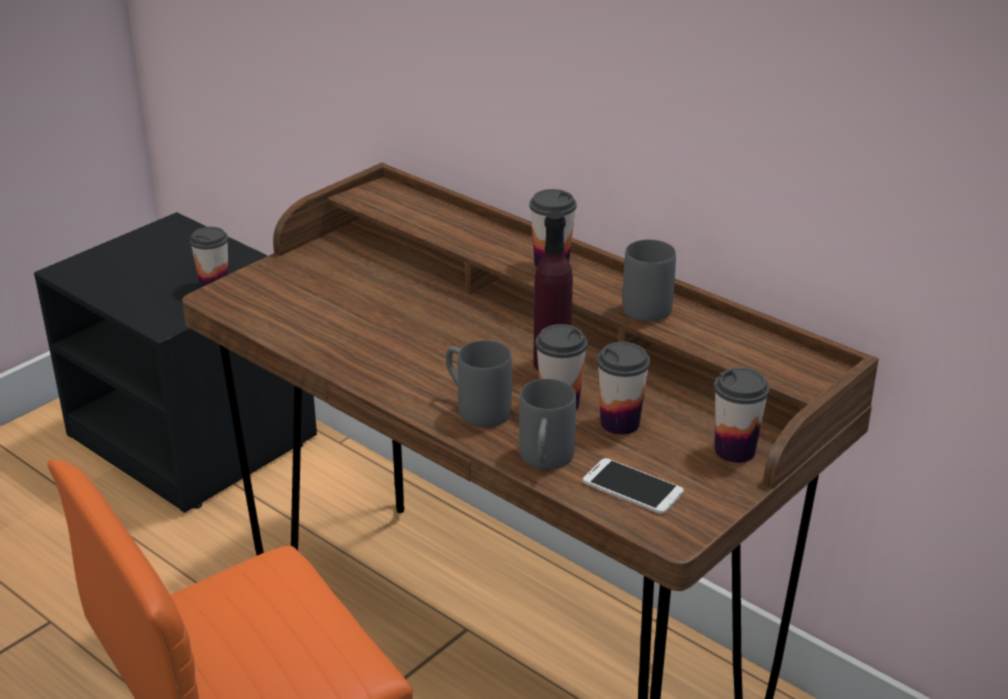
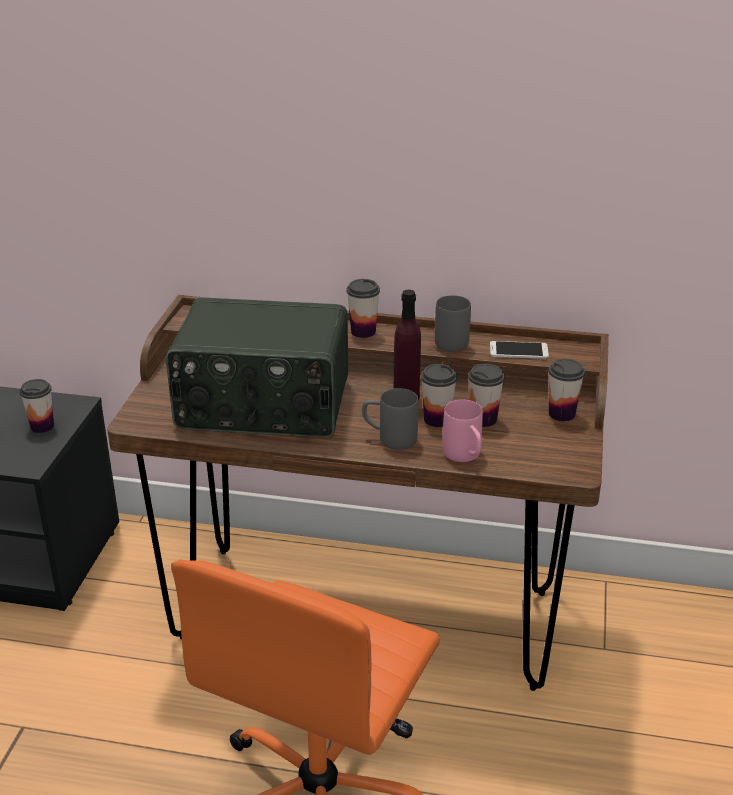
camera: 30 degrees left, 0 degrees up
(371, 322) = (263, 406): none -> radio
(545, 462) = (465, 456): grey mug -> pink mug
(632, 487) = (529, 454): phone -> phone (519, 351)

